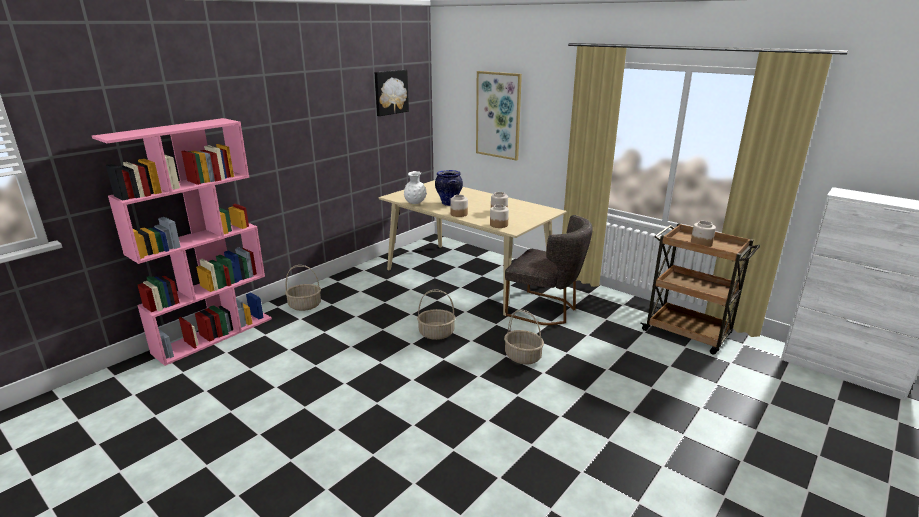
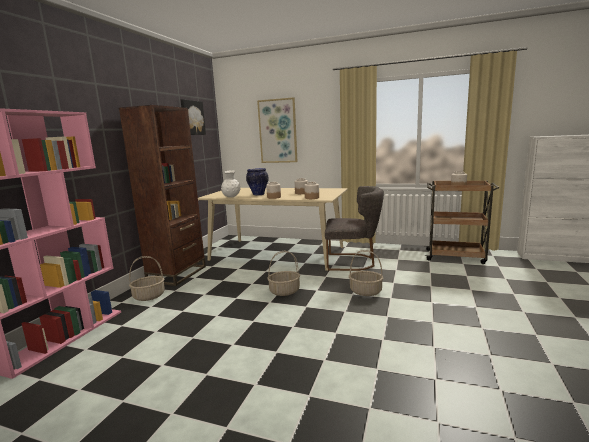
camera: 20 degrees left, 10 degrees down
(346, 282) = (177, 274): none -> brown bookcase

